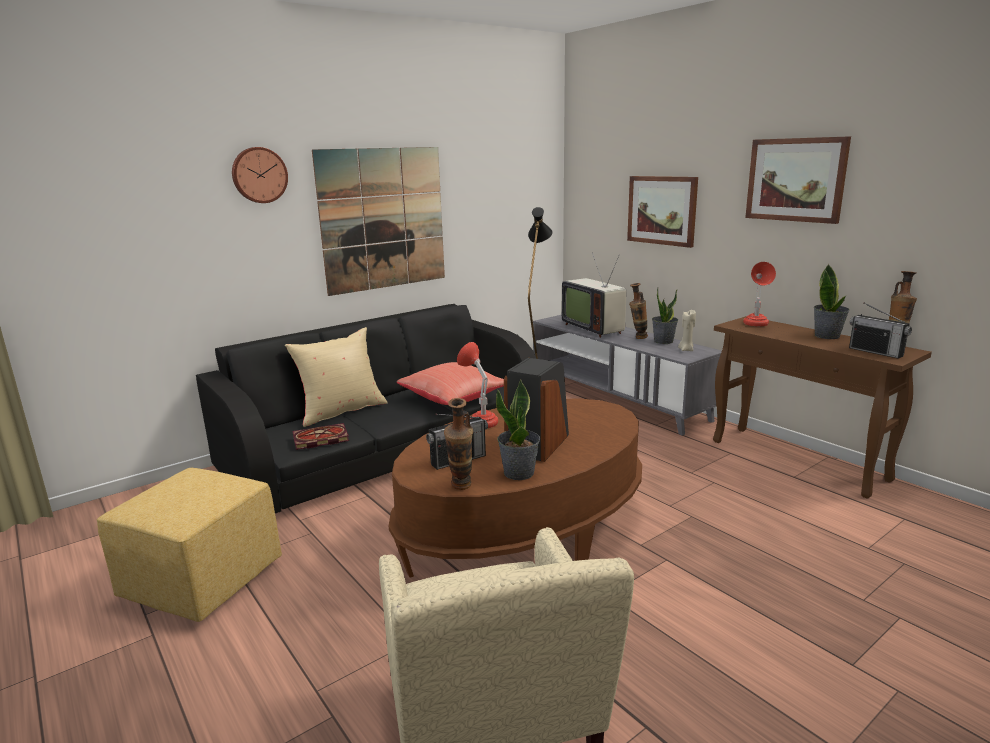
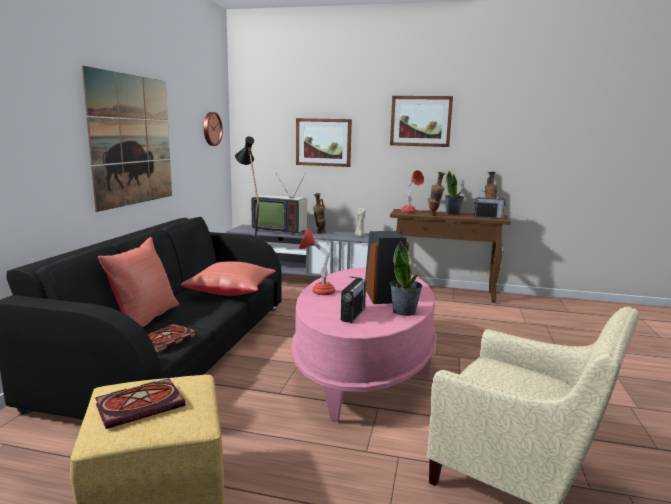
camera: 40 degrees left, 5 degrees down
(181, 492) = (142, 404): none -> book
(259, 175) = (39, 83): wall clock -> wall clock (211, 129)
(341, 411) = (144, 318): beige pillow -> red pillow
(461, 488) = (390, 328): vase -> vase (434, 215)
(524, 530) = (364, 368): brown coffee table -> pink coffee table
(663, 341) = (338, 233): potted plant -> none

